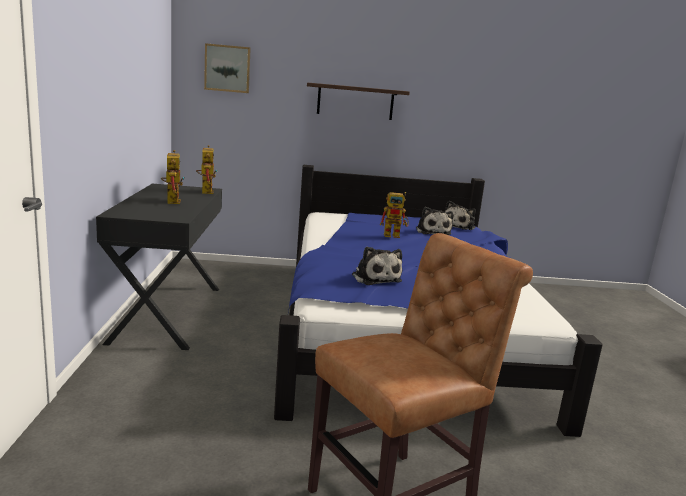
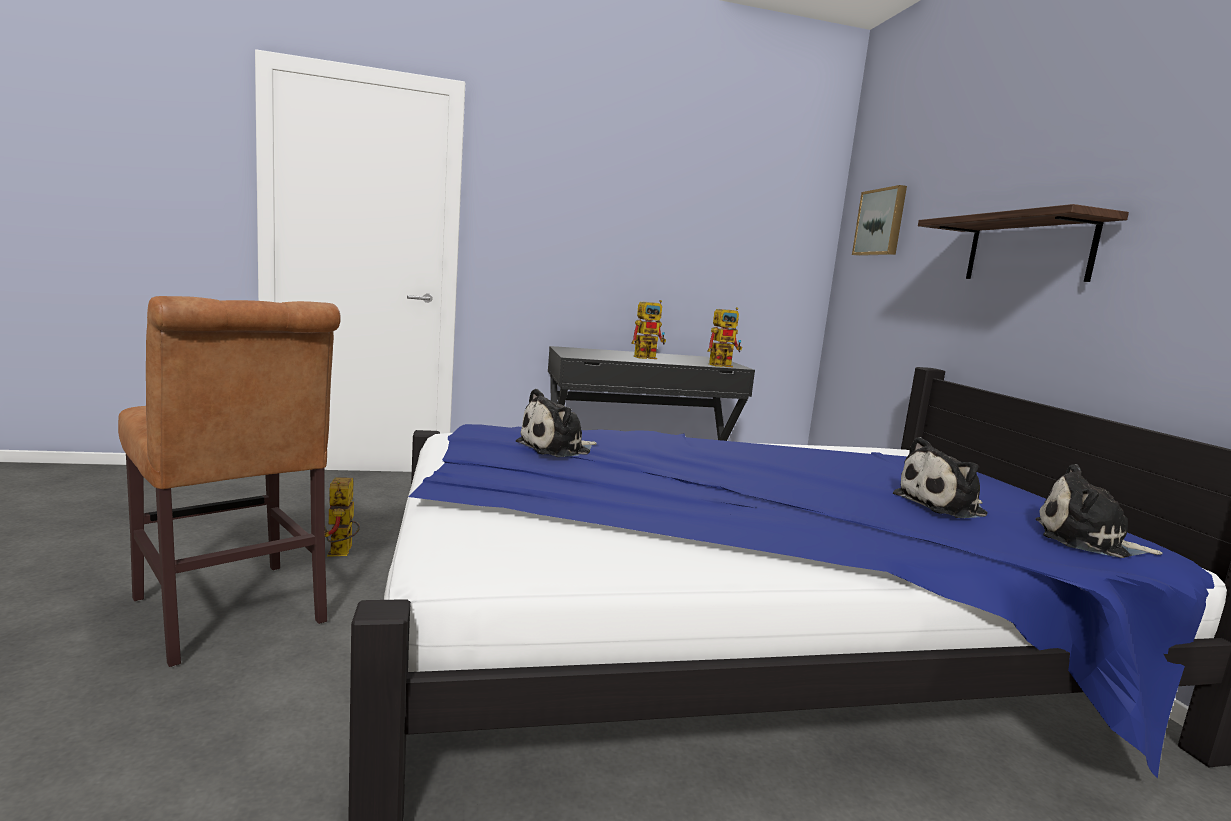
camera: 80 degrees right, 5 degrees down
(395, 235) = (824, 471): toy robot -> toy robot (342, 554)

